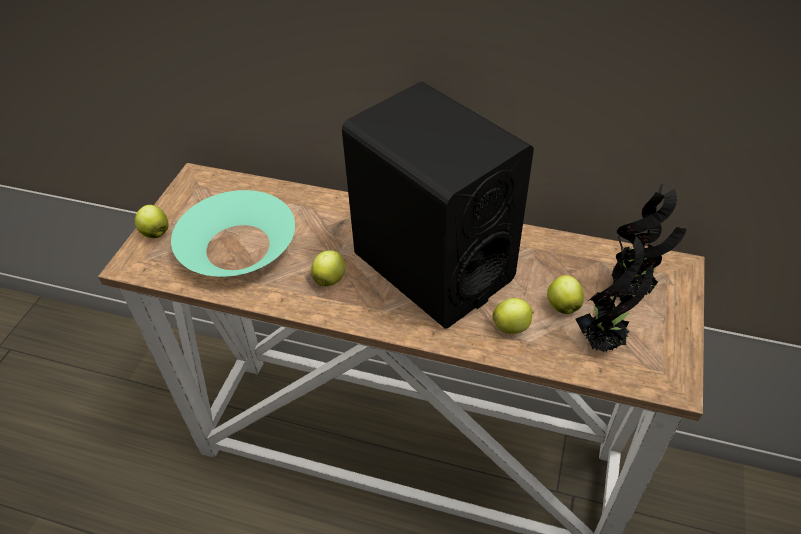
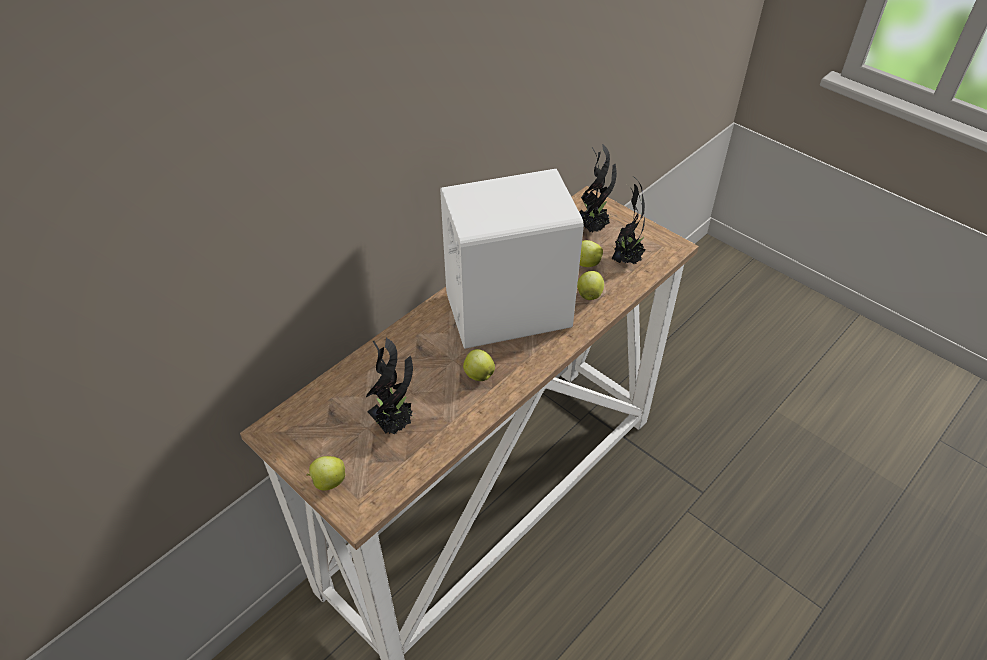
camera: 65 degrees left, 0 degrees up
(237, 246) = (395, 424): turquoise bowl -> potted plant
(432, 266) = (507, 311): black speaker -> white speaker

